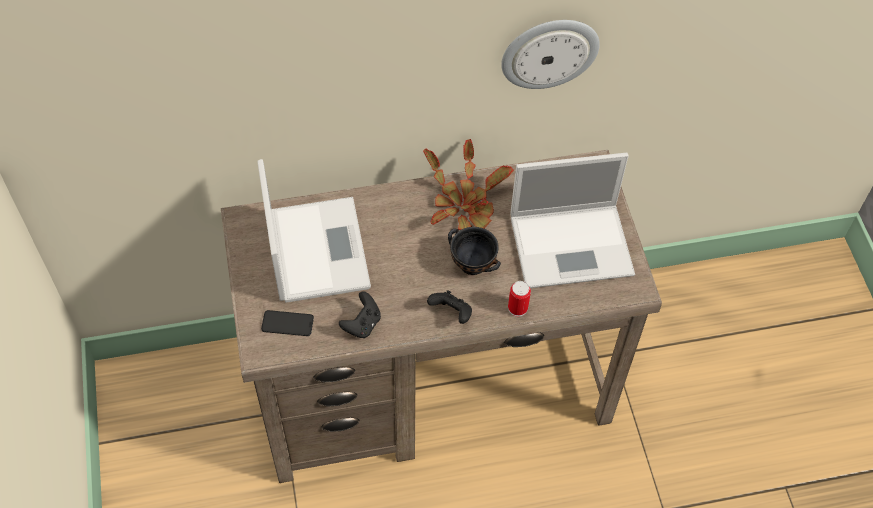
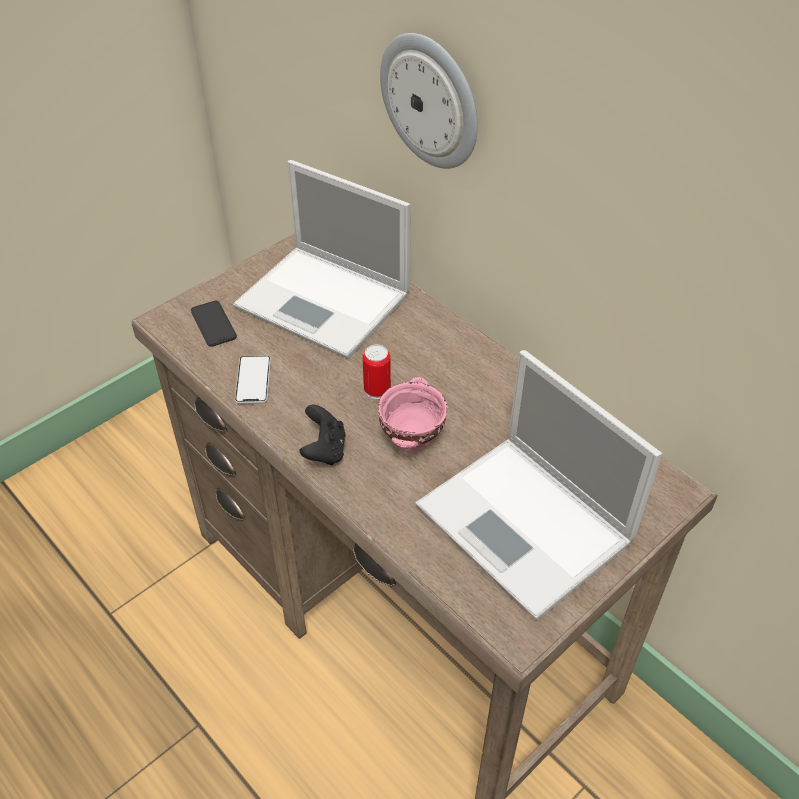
camera: 60 degrees right, 10 degrees down
(316, 248) = (325, 302): laptop -> laptop turned 75 degrees clockwise
(362, 324) = (253, 380): black game controller -> phone
(464, 203) = (492, 390): potted plant -> none
(473, 264) = (410, 438): black bowl -> pink bowl
(517, 308) = (380, 511): can -> can (377, 390)
(549, 52) = (682, 248): wall clock -> wall clock (431, 101)

